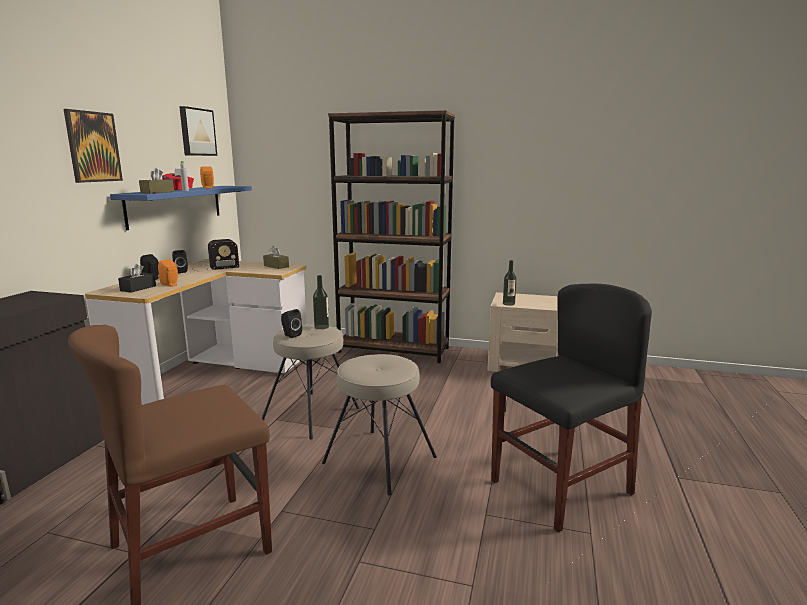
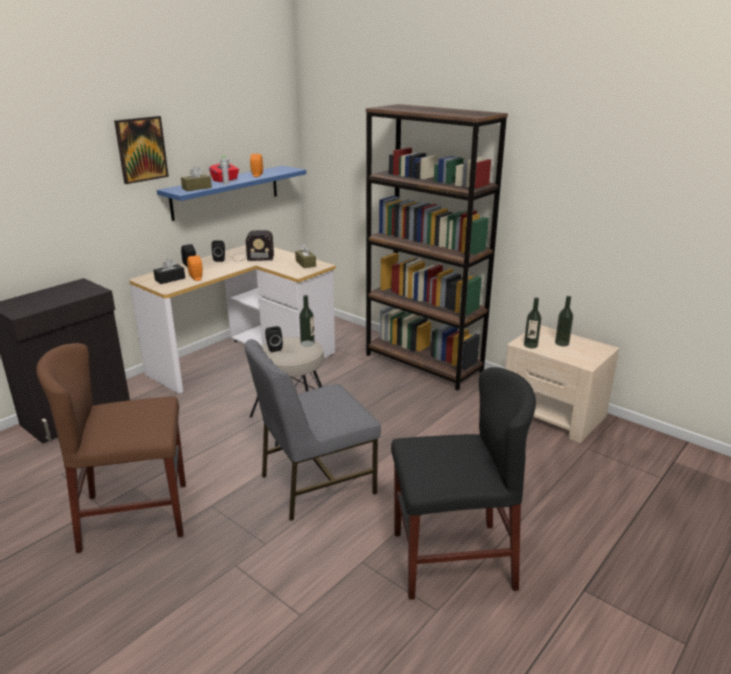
camera: 25 degrees right, 10 degrees up
(197, 132) = (254, 115): picture -> none
(379, 460) = (315, 483): beige stool -> grey chair
(529, 299) = (561, 343): none -> bottle

